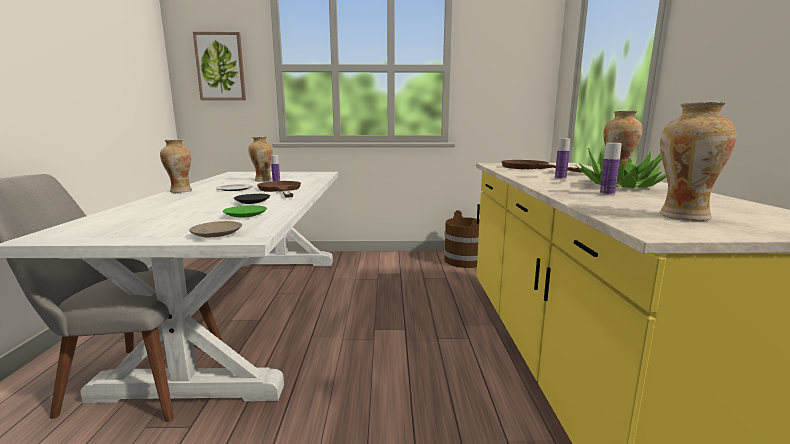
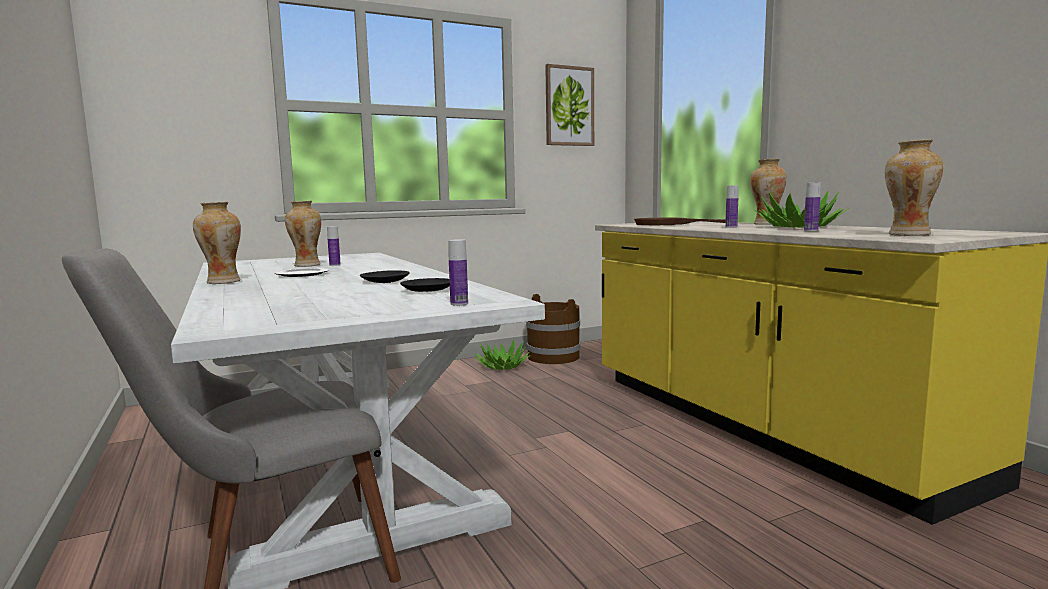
camera: 25 degrees left, 5 degrees down
(216, 234) = (459, 304): beige plate -> bottle
(220, 67) = (183, 99): picture -> picture (569, 106)
(245, 215) = (427, 290): green plate -> black plate
(280, 189) = (374, 270): brown frying pan -> none
(419, 262) = (502, 366): none -> potted plant

